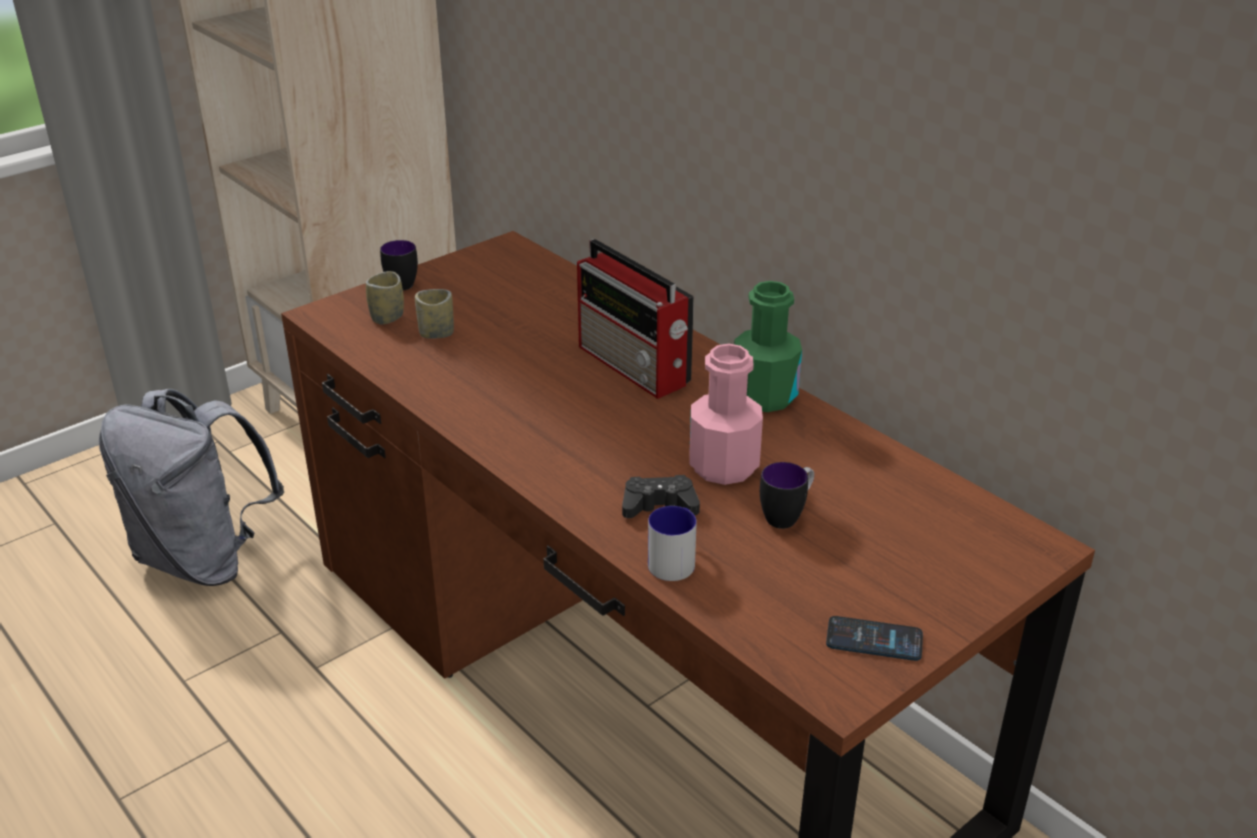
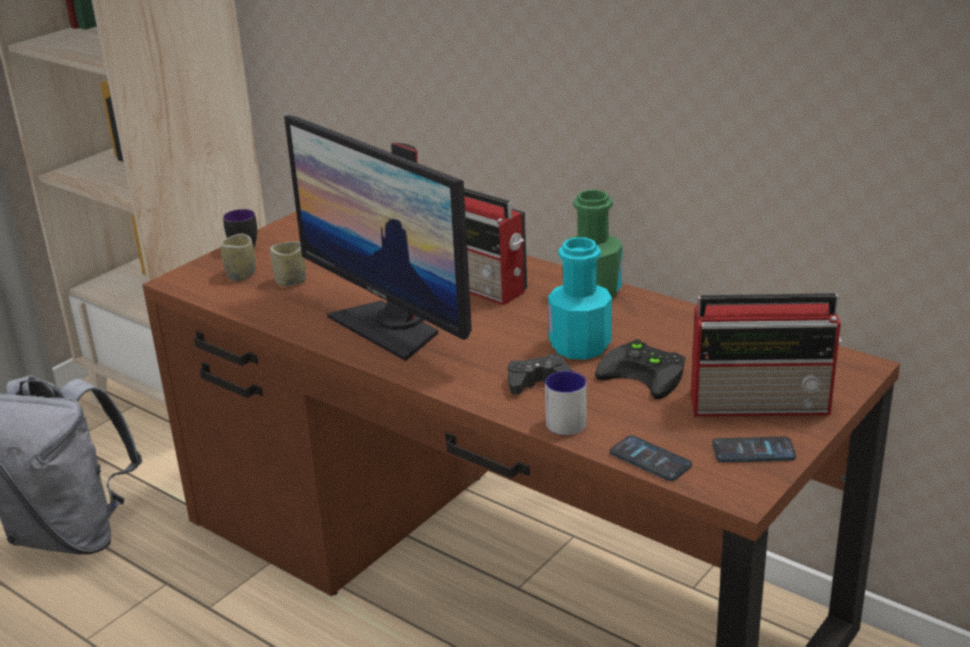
camera: 10 degrees left, 5 degrees down
(523, 407) = (391, 326): none -> monitor
(723, 466) = (580, 346): pink bottle -> turquoise bottle
(750, 630) = (650, 459): none -> phone
(787, 516) = (647, 374): mug -> black game controller
(908, 577) = (762, 403): none -> radio

